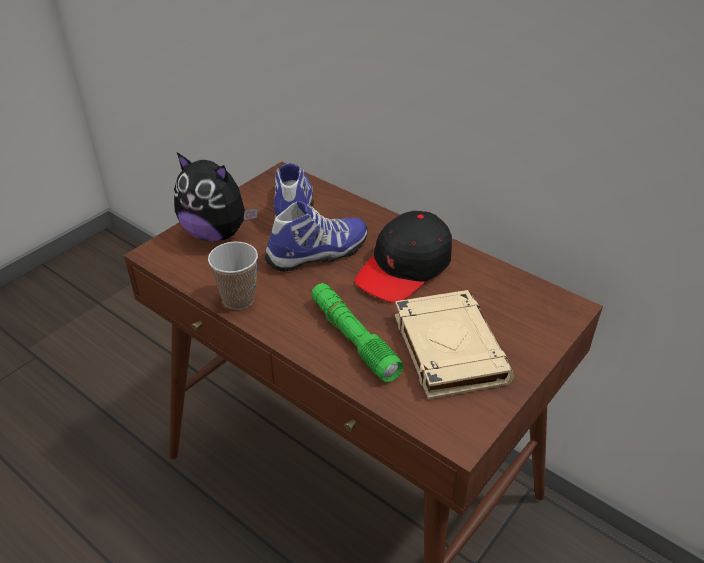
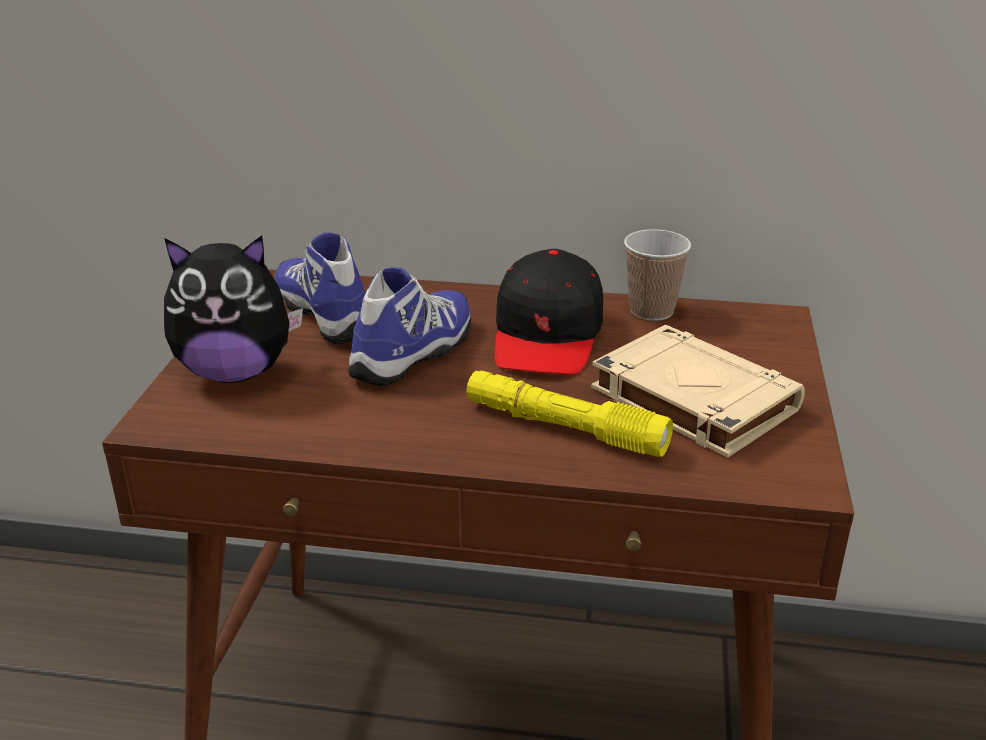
camera: 30 degrees left, 10 degrees down
(238, 299) = (354, 436): cup -> cup (651, 311)
(353, 338) = (564, 427): green flashlight -> yellow flashlight

